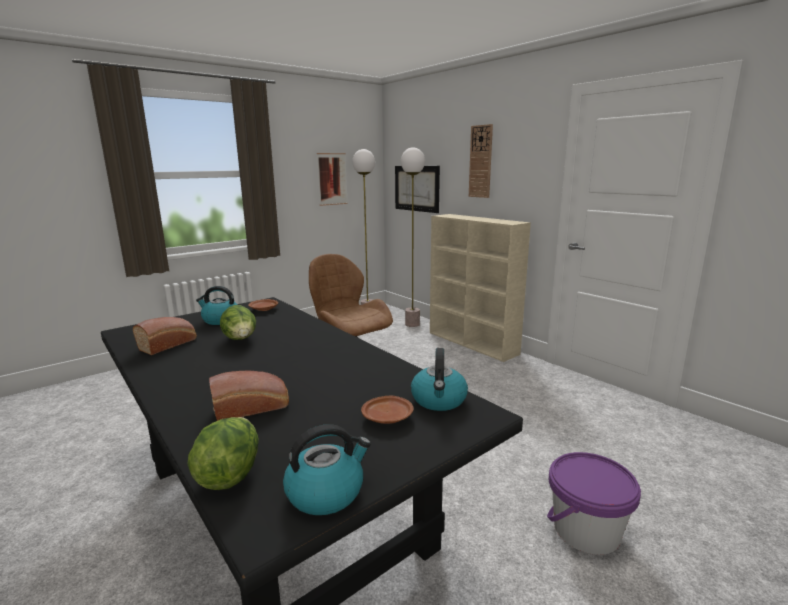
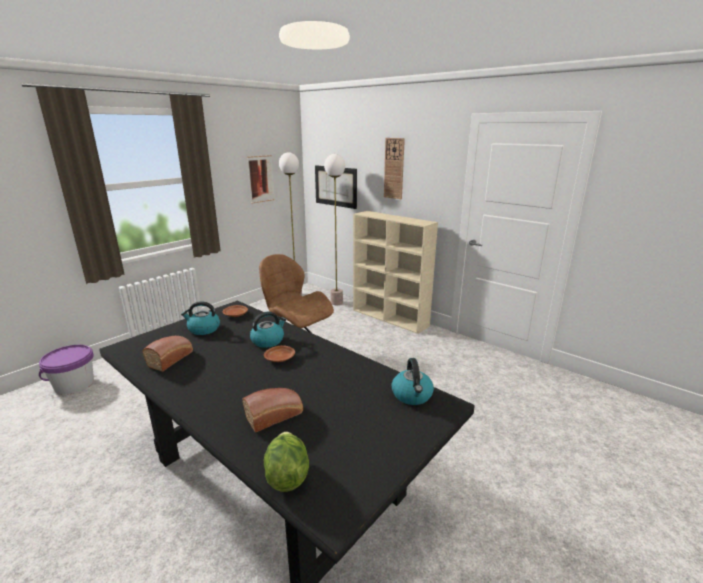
camera: 10 degrees left, 5 degrees up
(241, 340) = (232, 350): lettuce -> none
(326, 492) = (363, 482): kettle -> kettle (268, 341)
(388, 417) = (381, 414): brown plate -> brown plate (280, 358)
(586, 530) = (502, 467): purple bucket -> purple bucket (74, 385)

